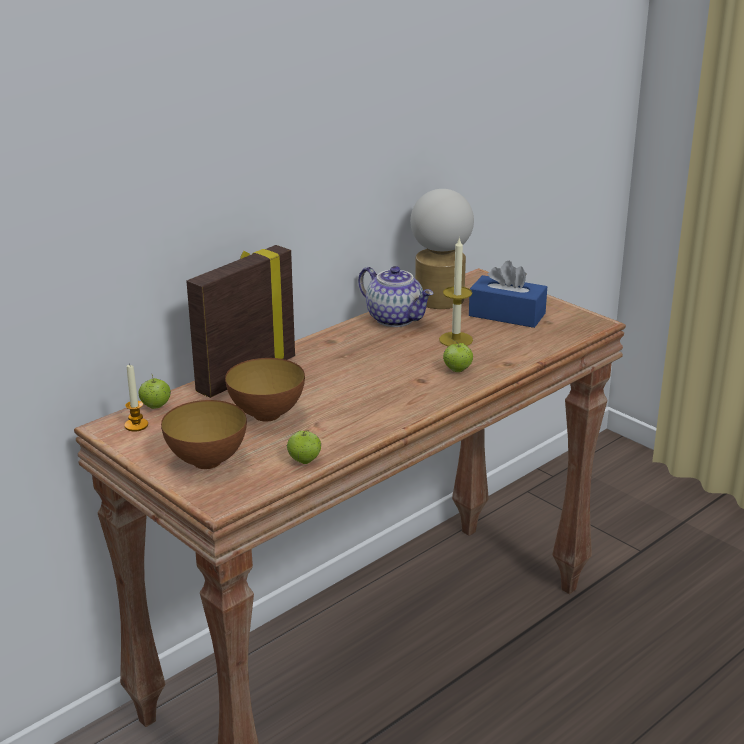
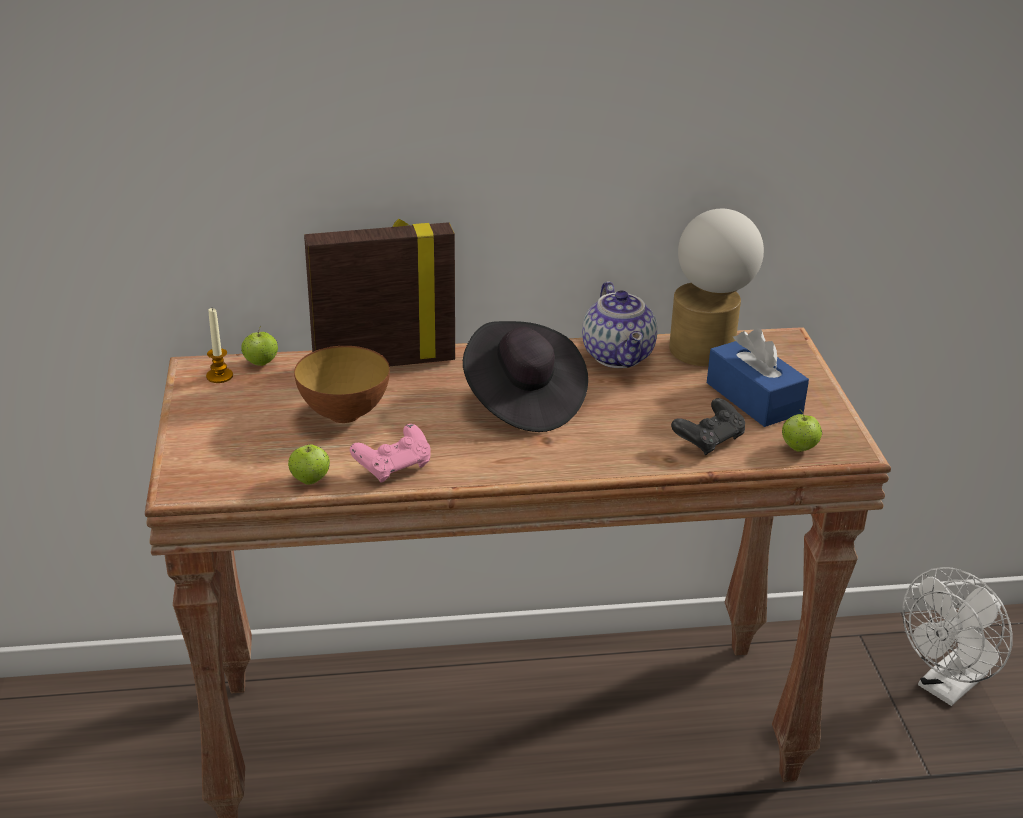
camera: 35 degrees right, 5 degrees up
(207, 461) = (227, 440): bowl -> none
(348, 431) = (394, 467): none -> pink game controller
(374, 364) = (522, 401): none -> black hat
(456, 339) = (651, 406): candle -> none
(457, 370) = (602, 444): apple -> apple (799, 448)
(514, 345) = (709, 440): none -> black game controller
(602, 499) = (946, 687): none -> white fan

